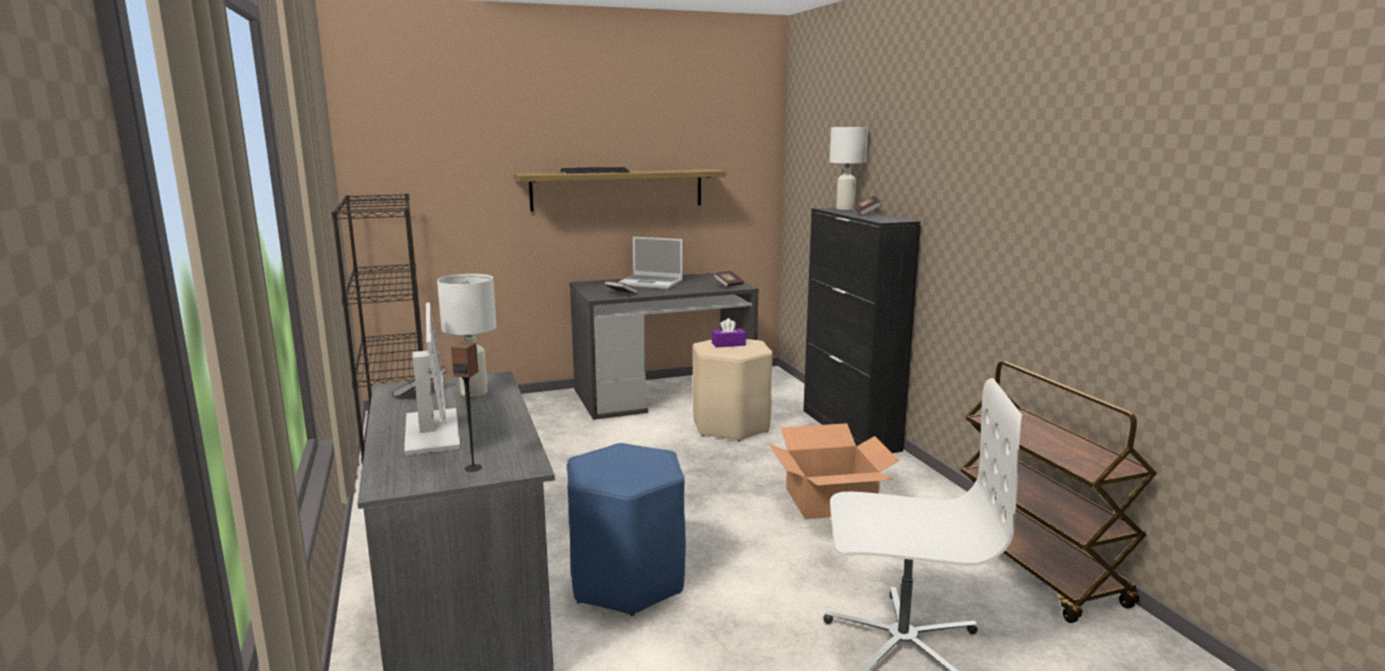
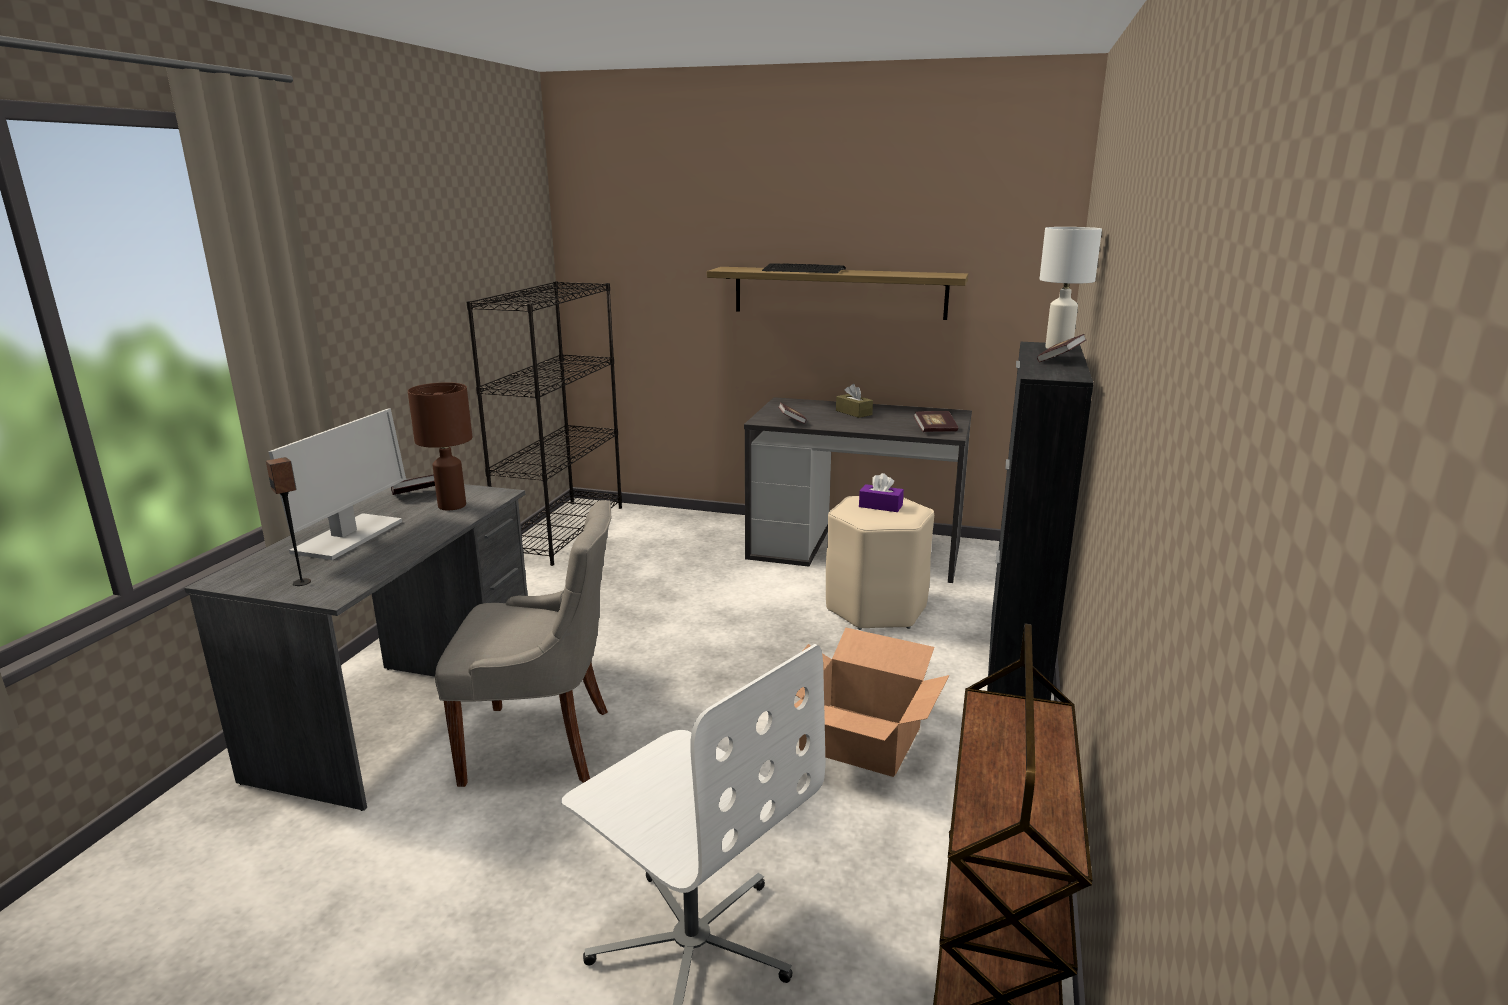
camera: 35 degrees right, 5 degrees up
(473, 392) = (452, 505): white table lamp -> brown table lamp
(628, 581) = (542, 744): blue stool -> grey chair
(652, 283) = (853, 413): laptop -> brown tissue box

